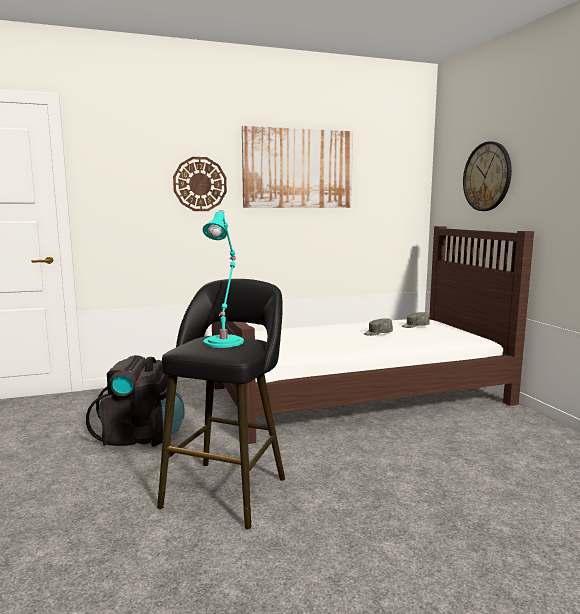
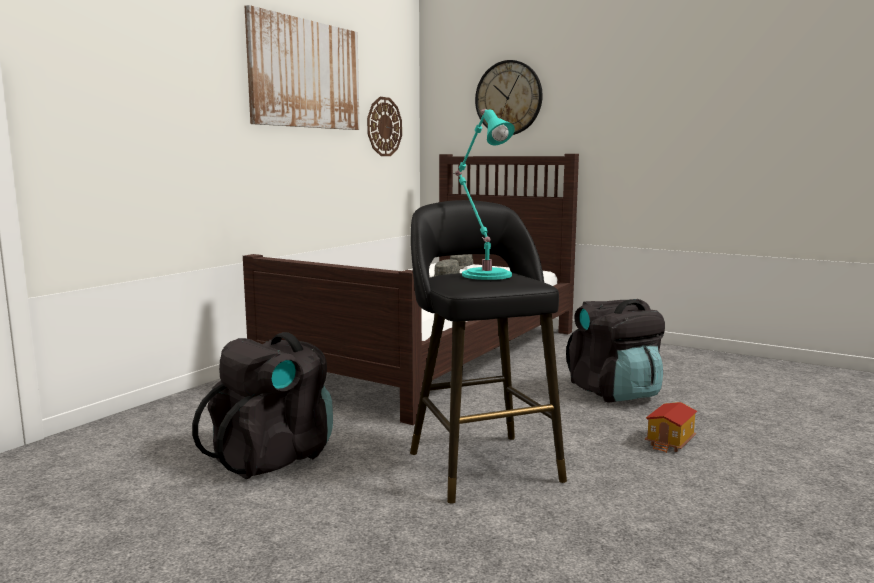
camera: 40 degrees left, 0 degrees up
(200, 184) = (198, 85): wall clock -> wall clock (384, 127)
(395, 536) = (670, 442): none -> toy house
(441, 472) = (614, 392): none -> black backpack

